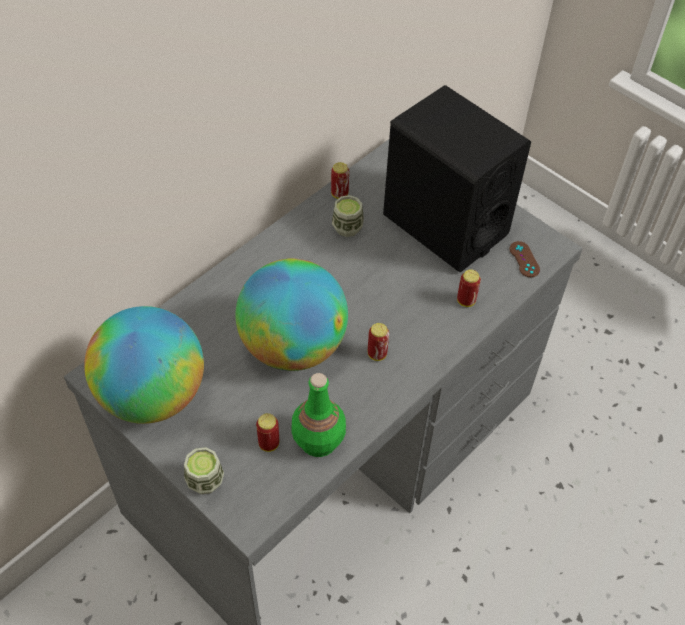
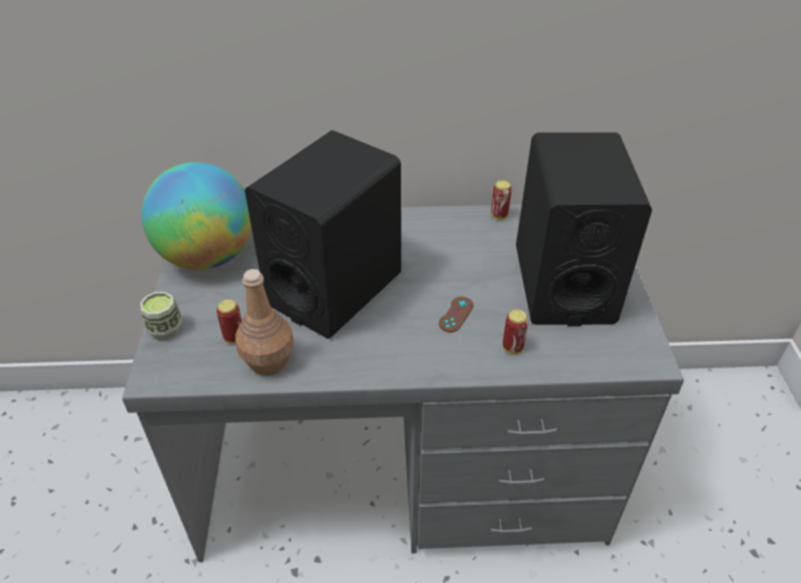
camera: 45 degrees right, 10 degrees down
(293, 346) = (335, 288): globe -> black speaker
(318, 441) = (268, 362): green bottle -> brown bottle
(347, 227) = (477, 239): cup -> none
(377, 354) = (388, 335): can -> none
(524, 259) = (608, 352): brown game controller -> brown game controller (456, 314)

